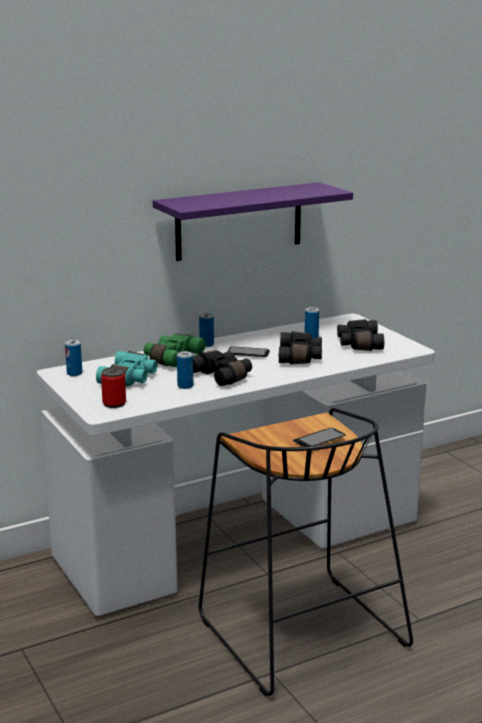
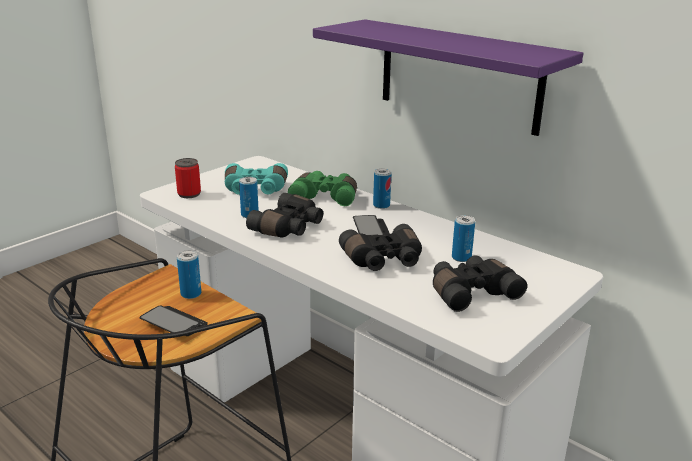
camera: 70 degrees right, 5 degrees up
(74, 373) = (257, 168): can -> can (191, 294)

